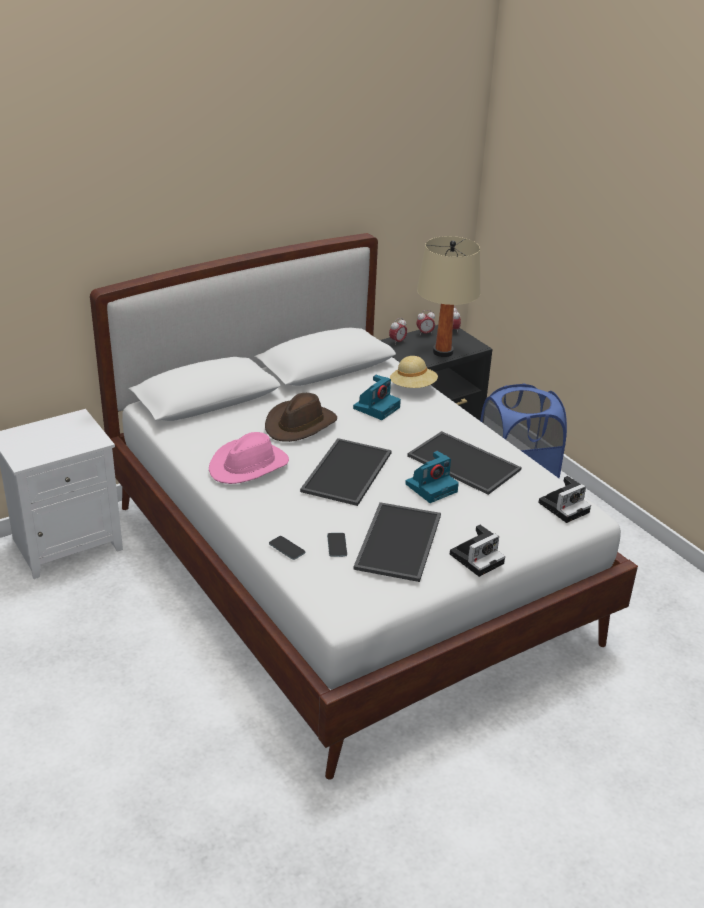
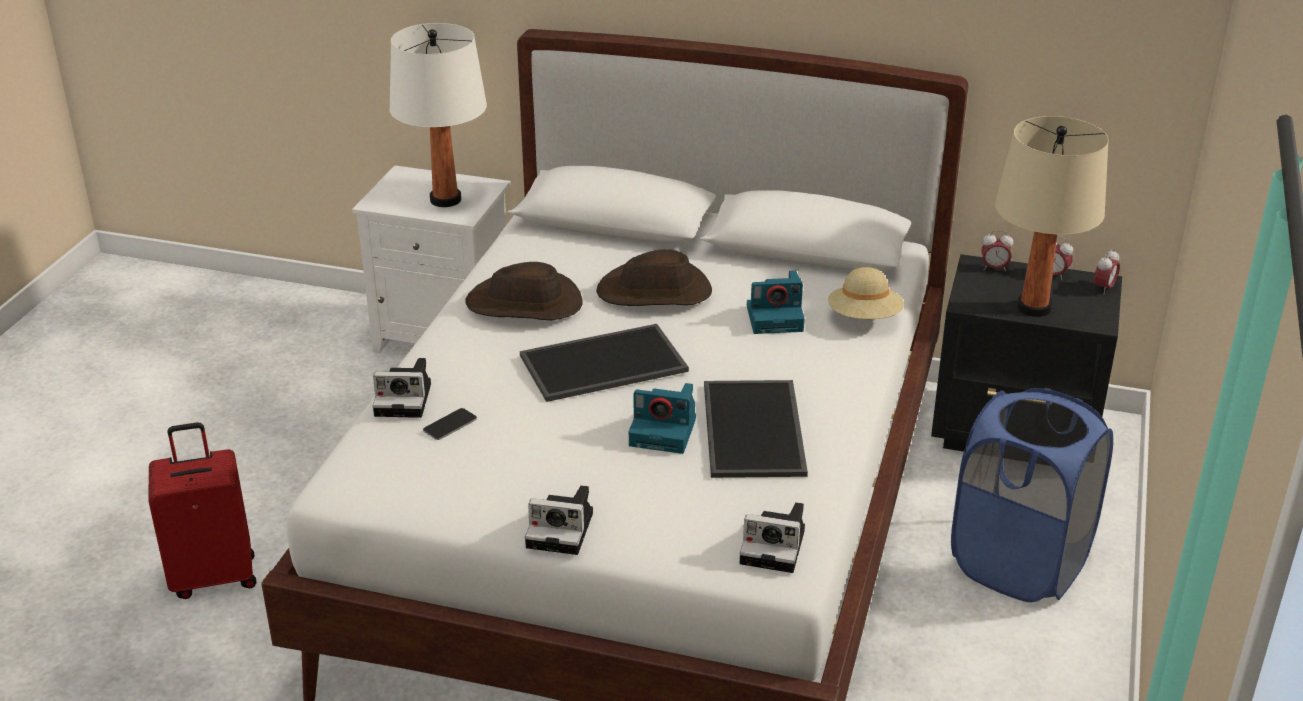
camera: 50 degrees right, 0 degrees up
(66, 437) = (445, 199): none -> white table lamp
(162, 762) = (214, 576): none -> red suitcase
(249, 466) = (525, 304): pink hat -> brown hat
(287, 548) = (406, 399): phone -> camera
(397, 540) = (512, 457): tray -> none

